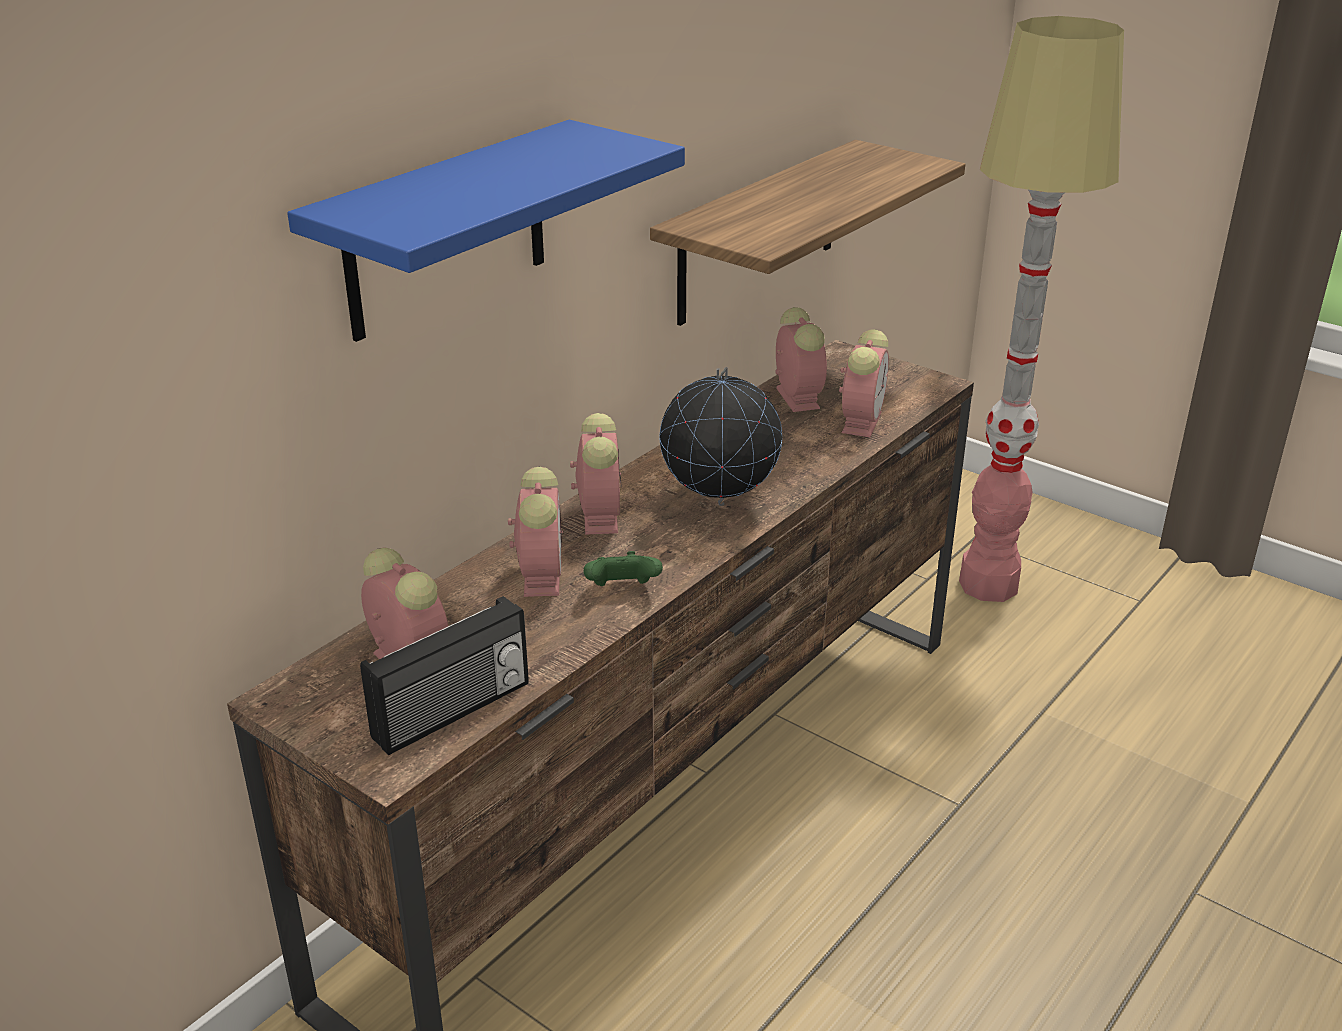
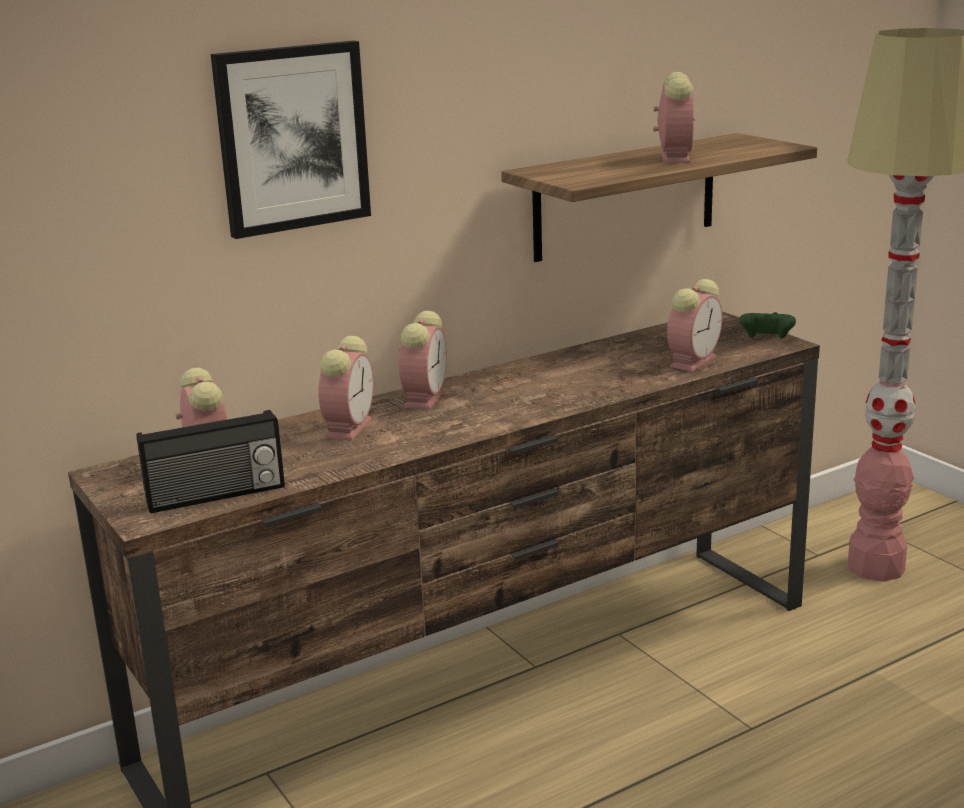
camera: 20 degrees right, 10 degrees down
(446, 231) = (292, 138): blue shelf -> picture
(622, 590) = (403, 442): green game controller -> green game controller (766, 340)
(718, 504) = (525, 400): globe -> none
(796, 397) = (649, 342): alarm clock -> alarm clock (674, 157)

